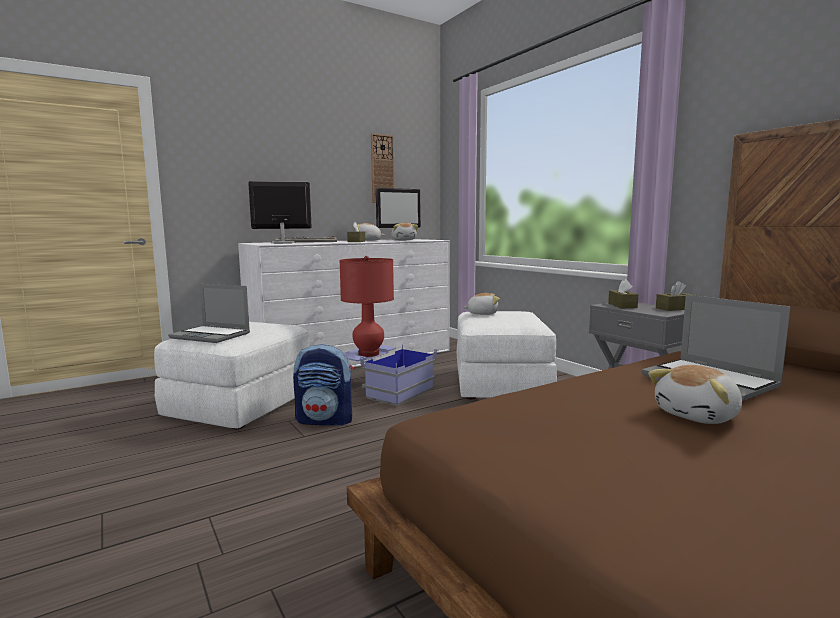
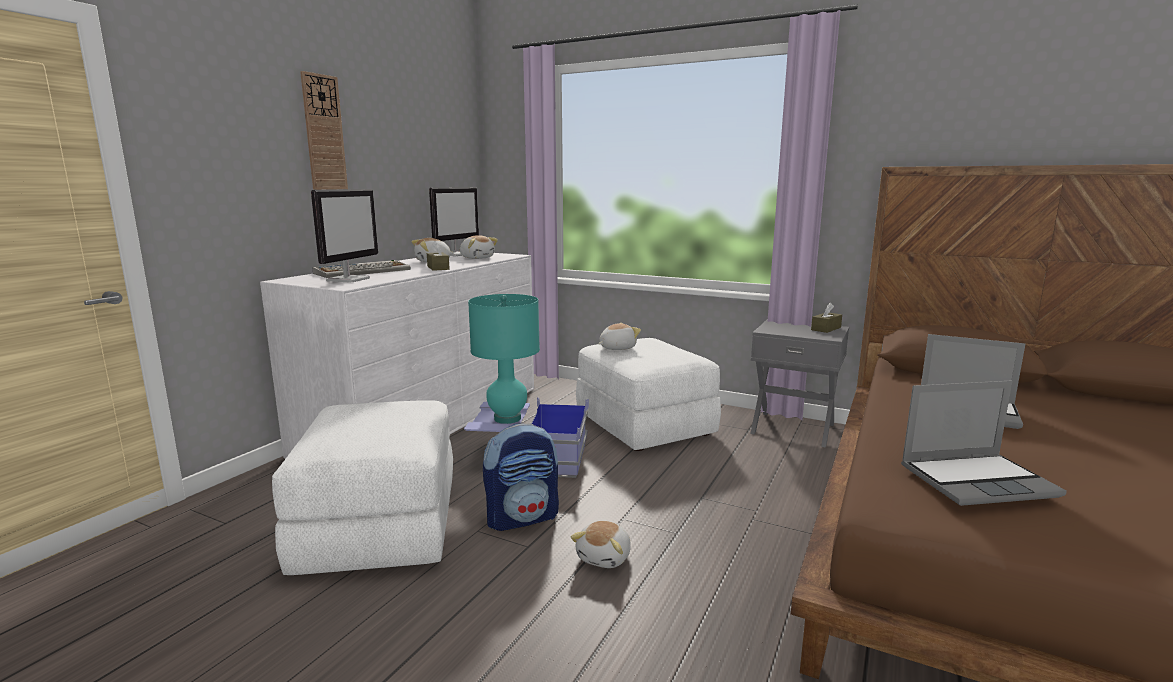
camera: 30 degrees left, 5 degrees up
(212, 336) = (356, 441): laptop -> laptop (978, 480)
(282, 243) = (348, 279): monitor -> monitor turned 150 degrees clockwise
(369, 354) = (507, 418): red table lamp -> turquoise table lamp
(382, 169) = (425, 159): wall clock -> wall clock (324, 133)
(622, 305) = (780, 330): brown tissue box -> none
(699, 415) = (1025, 450): plush toy -> plush toy (605, 557)

